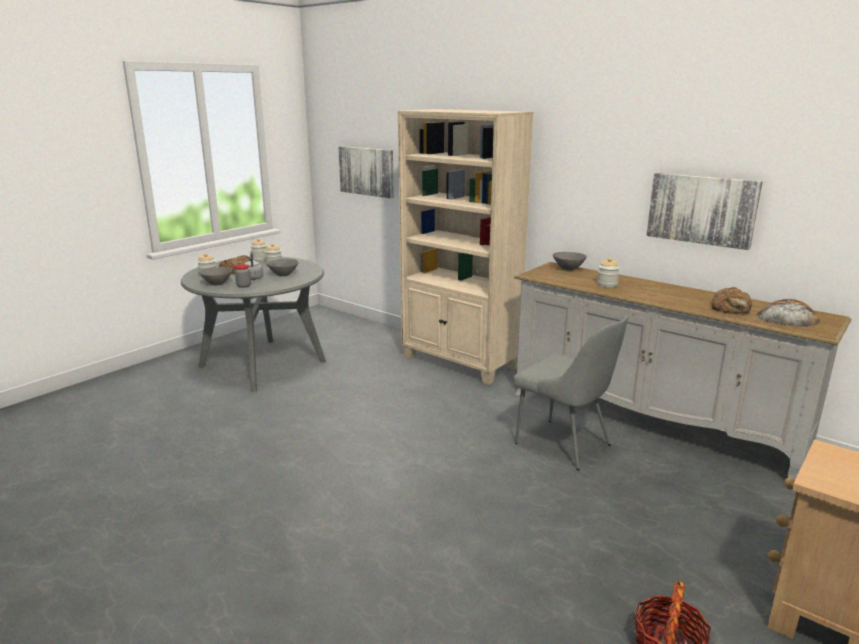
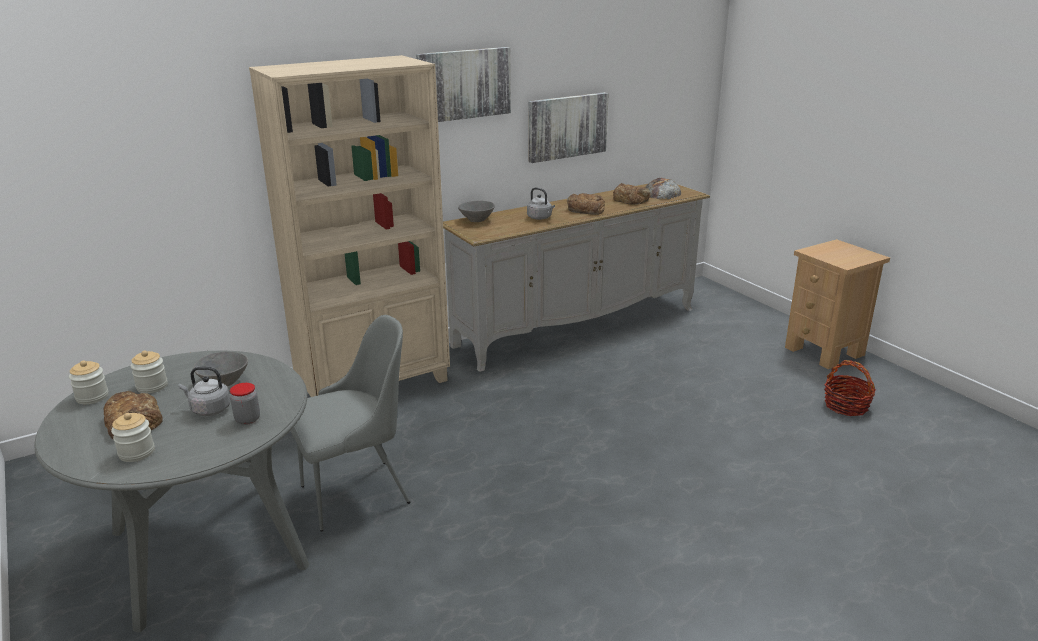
camera: 70 degrees left, 5 degrees up
(217, 283) = (200, 444): grey bowl -> none
(367, 171) = (101, 187): picture -> picture (464, 84)
(563, 444) = (591, 373): grey chair -> grey chair (356, 494)
(607, 284) = (540, 218): jar -> grey kettle
(661, 295) = (585, 209): none -> bread

